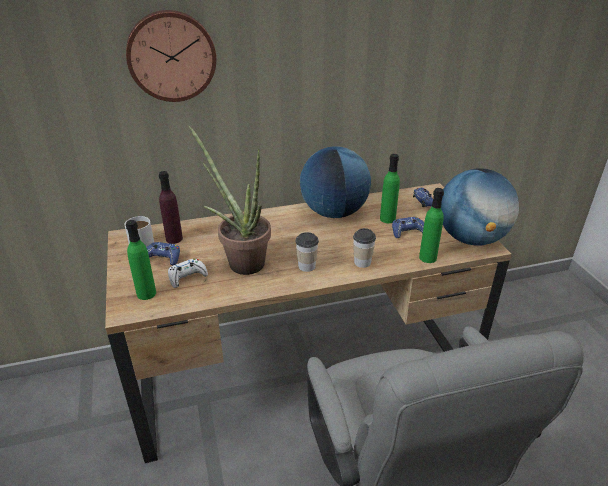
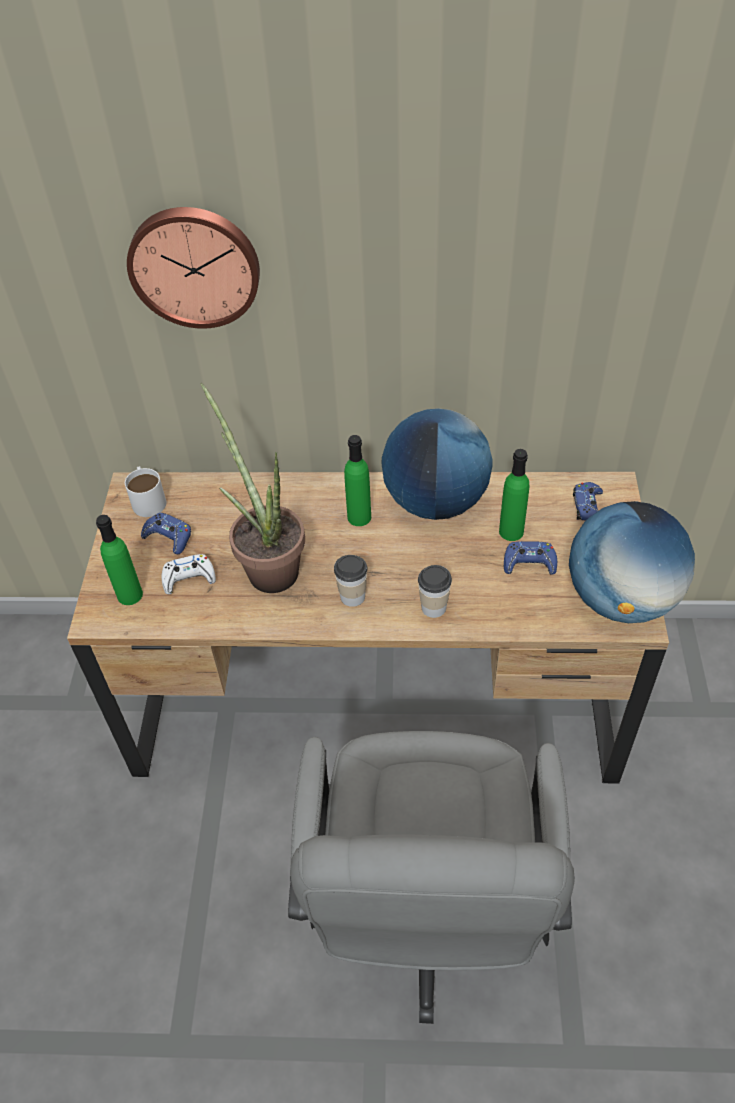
camera: 20 degrees right, 15 degrees up
(174, 239) = (193, 505): purple bottle -> none
(427, 257) = (534, 620): green bottle -> green bottle (359, 517)

